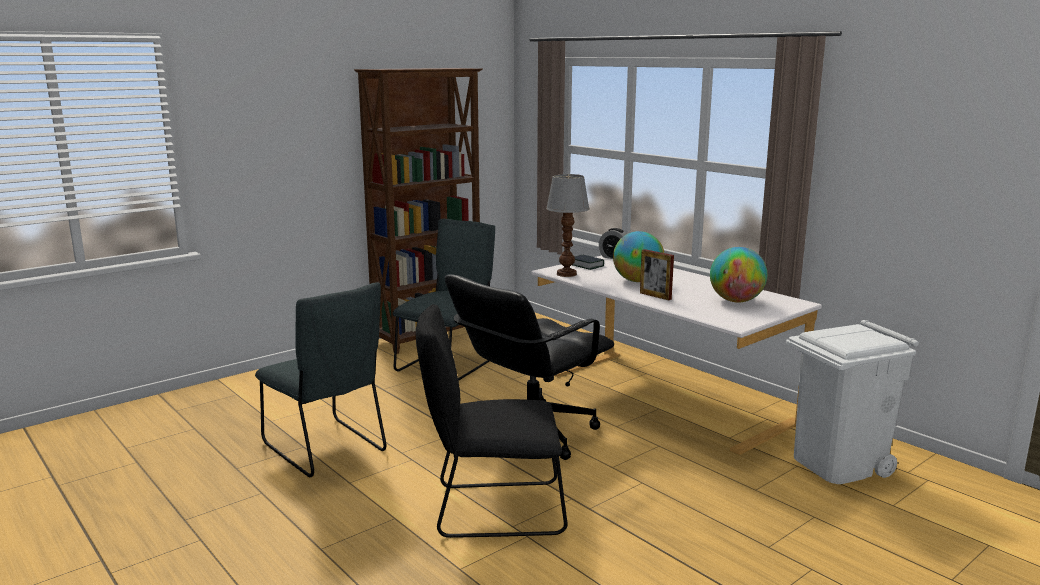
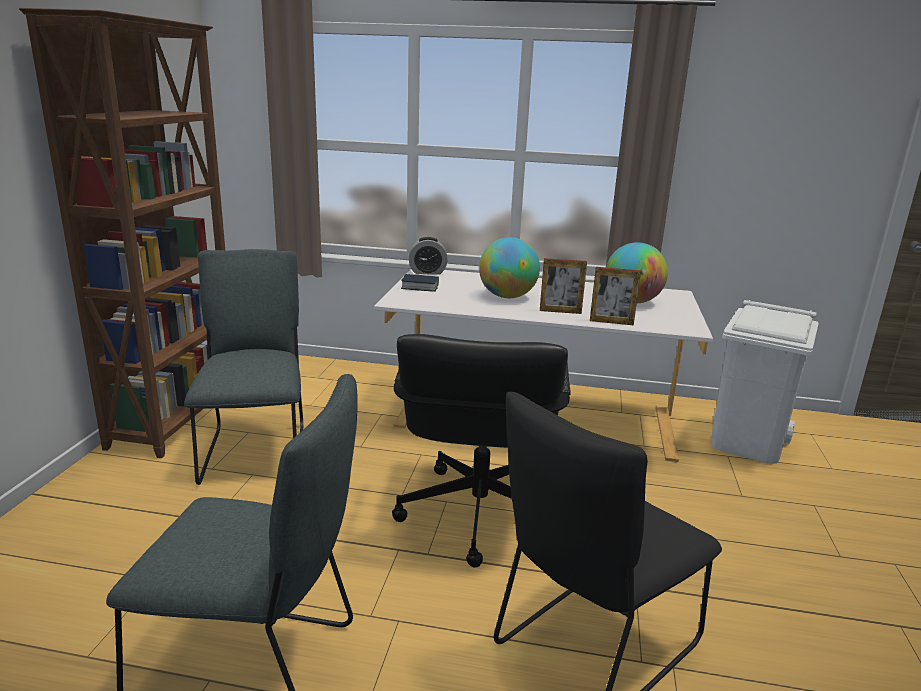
camera: 40 degrees left, 5 degrees up
(566, 274) = (421, 302): table lamp -> none
(679, 309) = (611, 322): none -> picture frame

